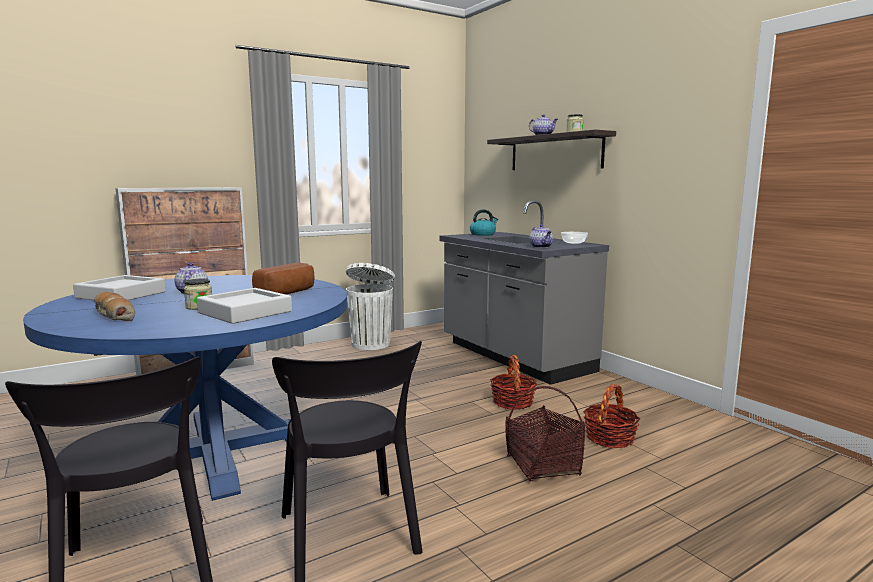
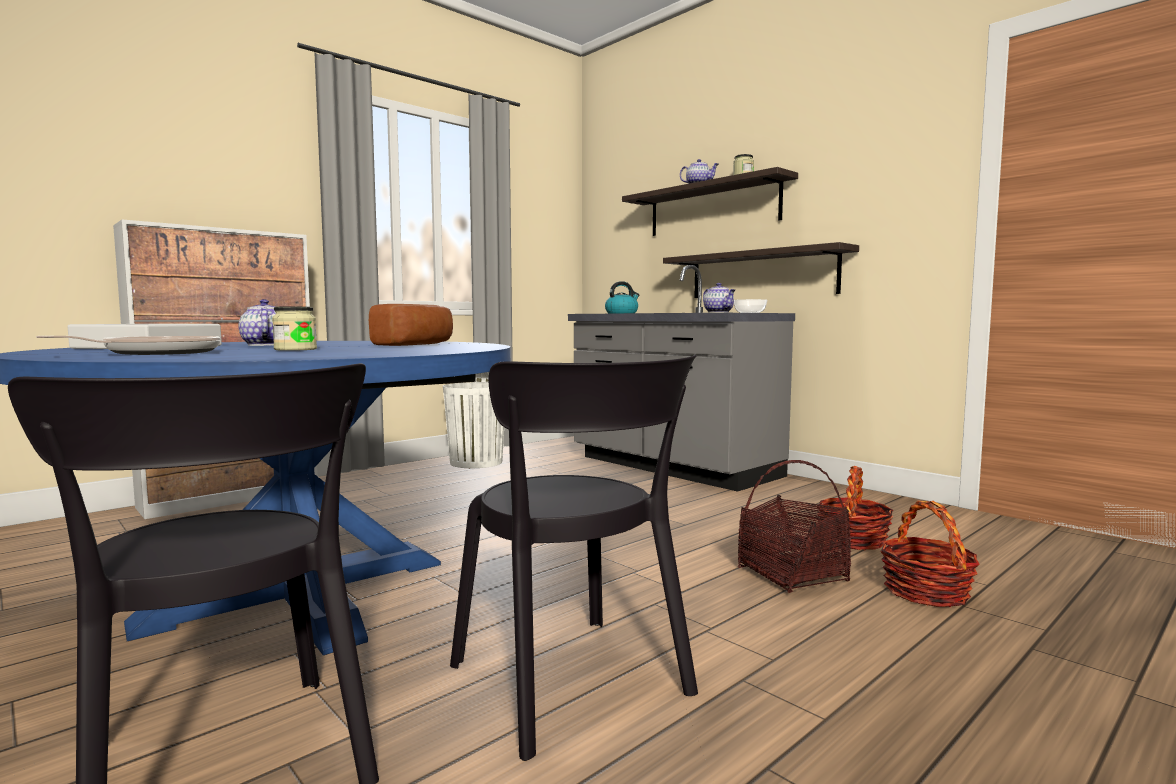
camera: 10 degrees left, 5 degrees down
(113, 315) = (156, 353): bread -> frying pan
(245, 312) = (377, 350): grey tray -> none
(512, 402) = (703, 511): basket -> basket (926, 592)
(588, 210) = (761, 274): none -> shelf

